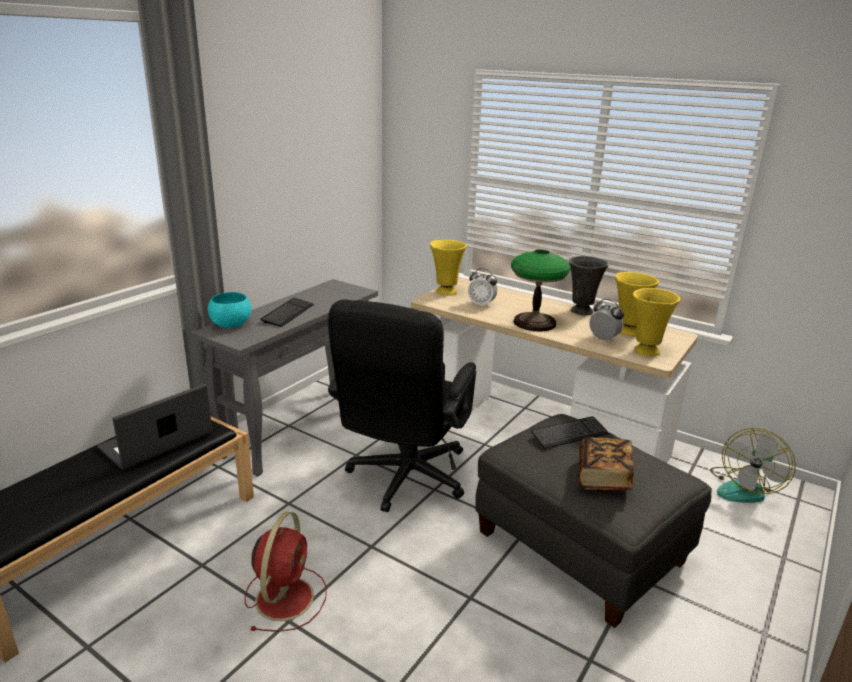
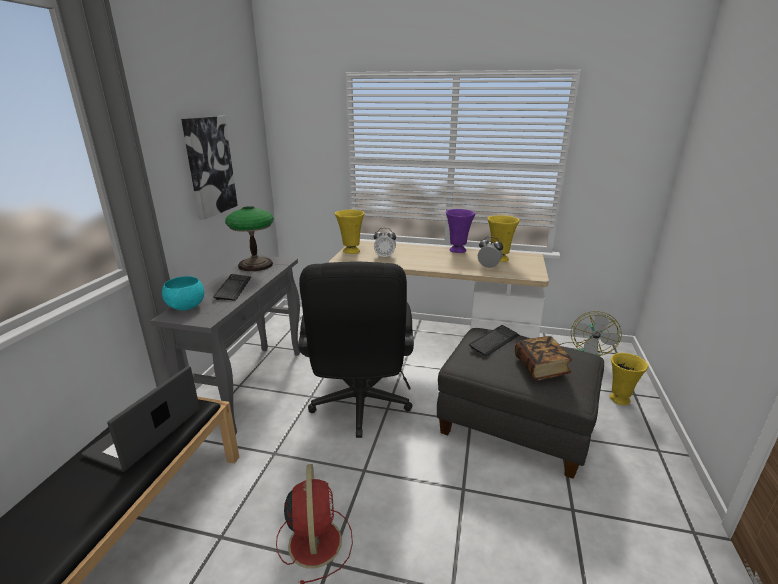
camera: 20 degrees left, 0 degrees up
(295, 174) = (209, 166): none -> picture
(534, 323) = (433, 263): table lamp -> table lamp (255, 265)
(582, 312) = (458, 251): grey vase -> purple vase
(646, 352) = (522, 271): yellow vase -> yellow vase (619, 400)

